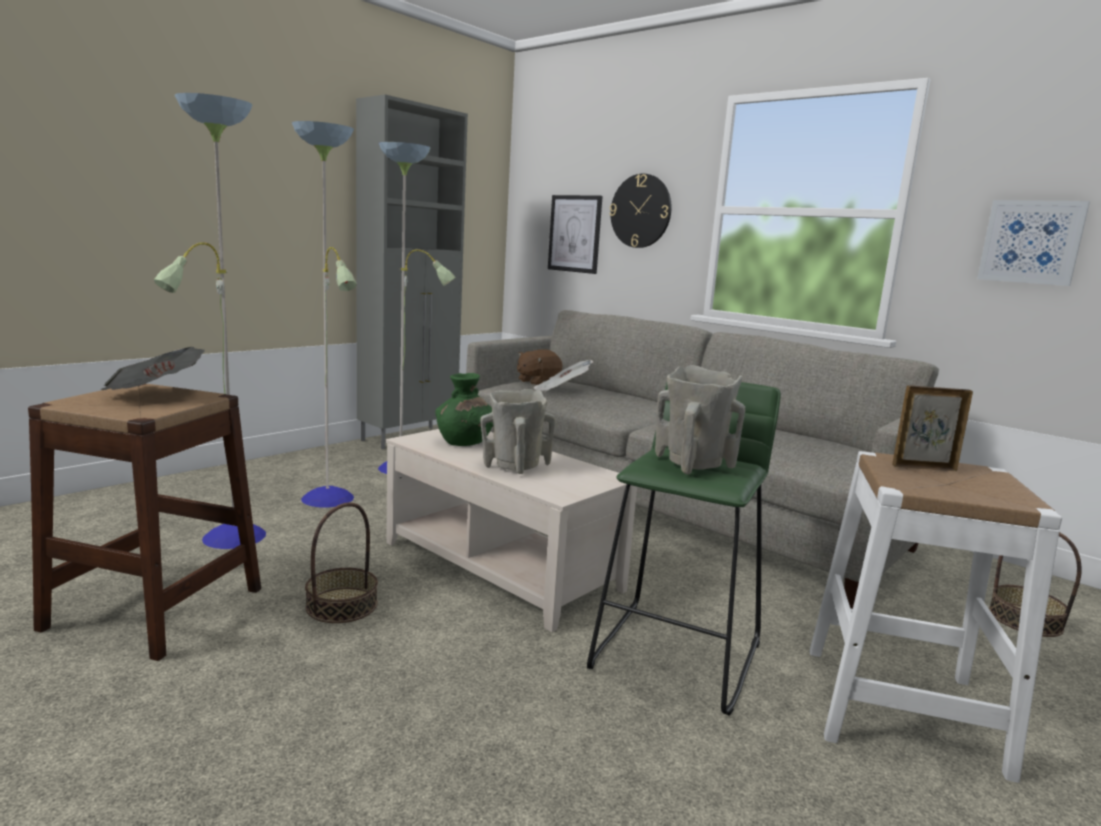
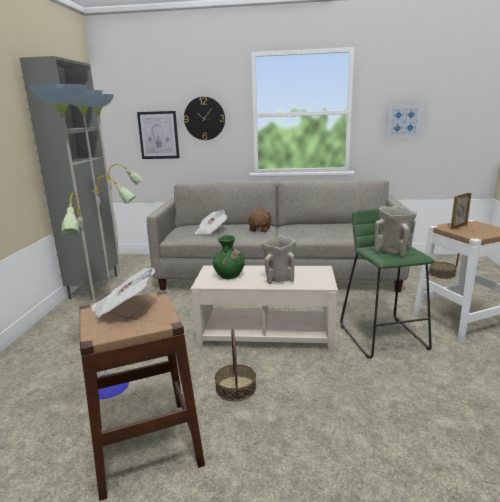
camera: 35 degrees left, 5 degrees up
(537, 382) = (186, 229): brown plush toy -> brown plush toy (259, 229)

